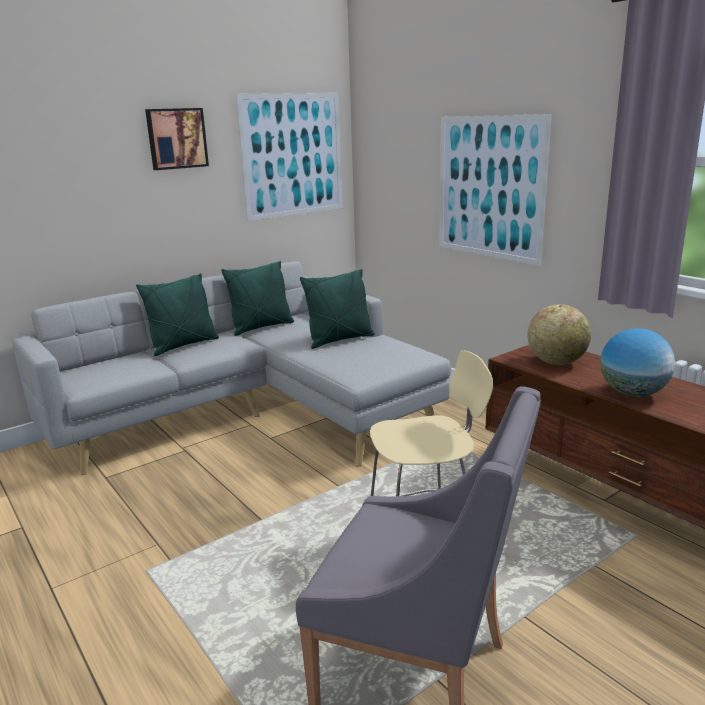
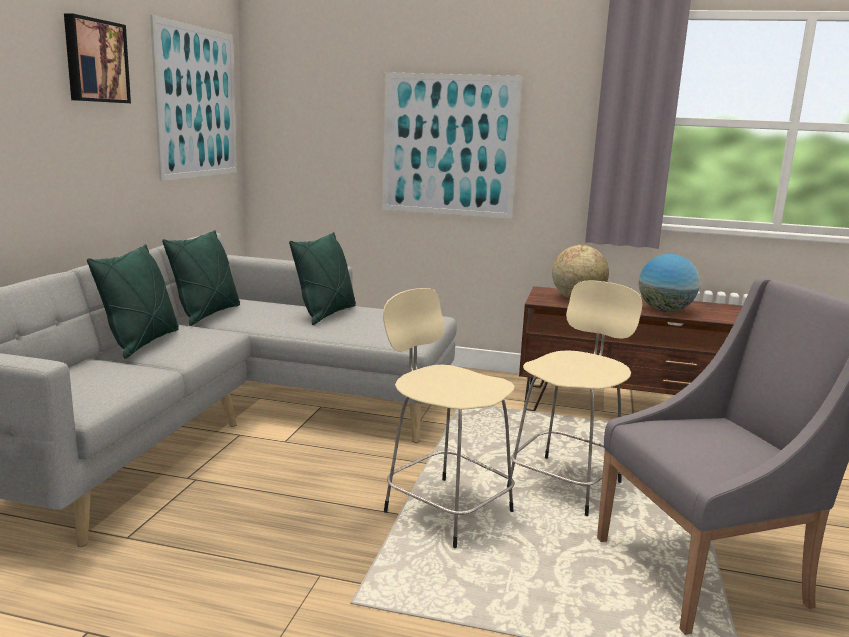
camera: 40 degrees left, 5 degrees down
(295, 529) = (445, 510): none -> beige stool

